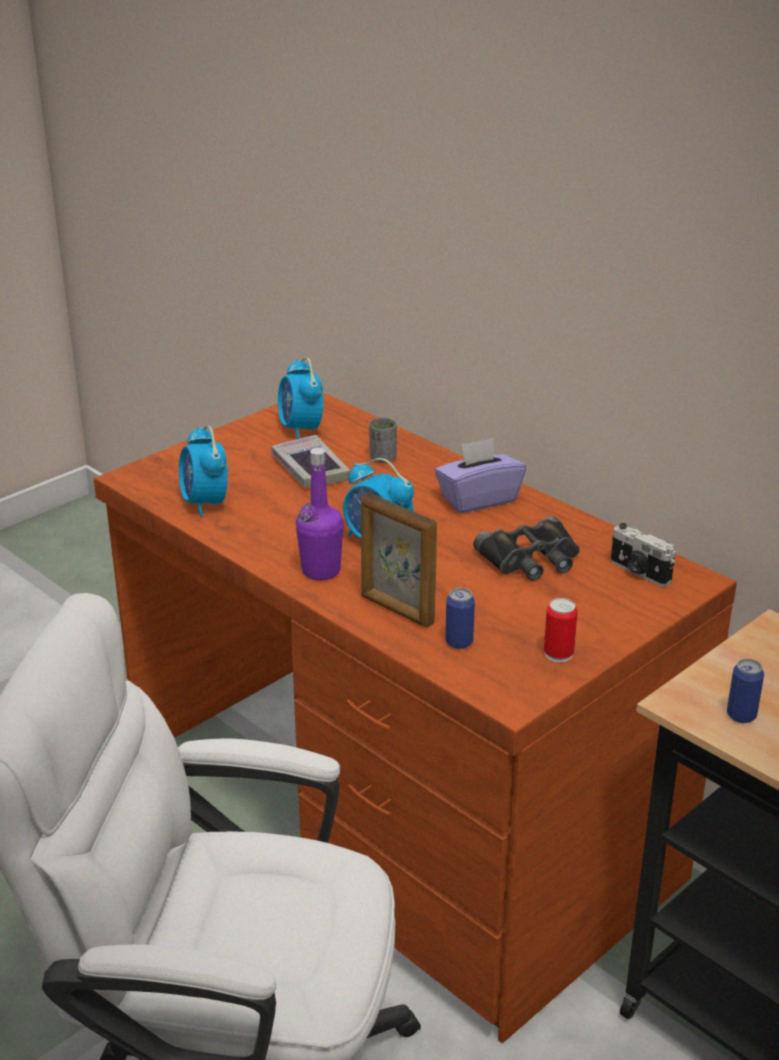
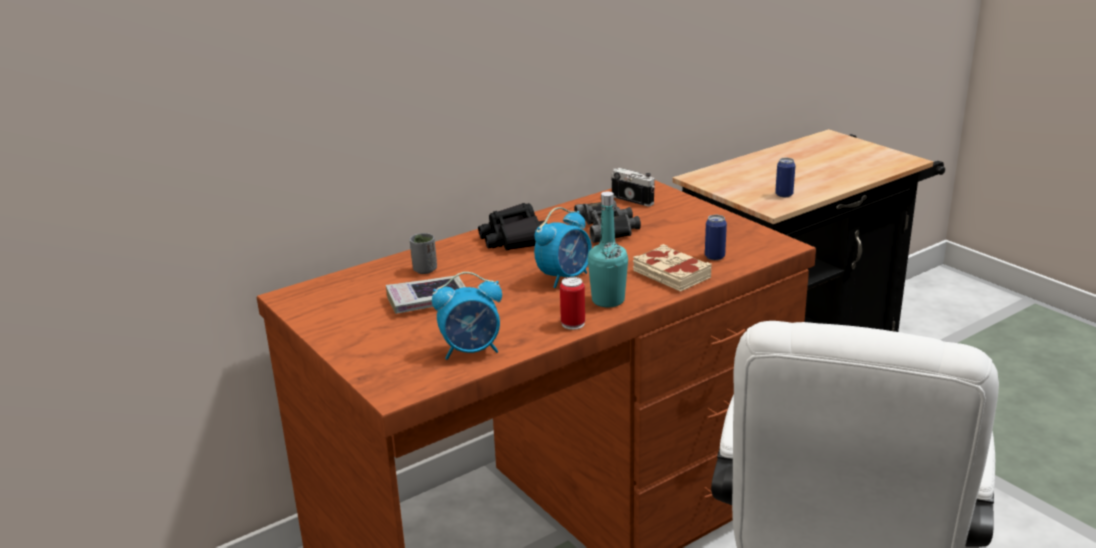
camera: 80 degrees left, 5 degrees down
(301, 429) = (345, 303): alarm clock -> none
(321, 571) = (608, 300): purple bottle -> turquoise bottle
(396, 610) = (671, 275): picture frame -> beige book
(478, 499) = (514, 239): purple tissue box -> black binoculars
(558, 654) = (729, 229): can -> can (573, 324)
(639, 572) = (633, 199): camera -> camera turned 105 degrees counterclockwise

